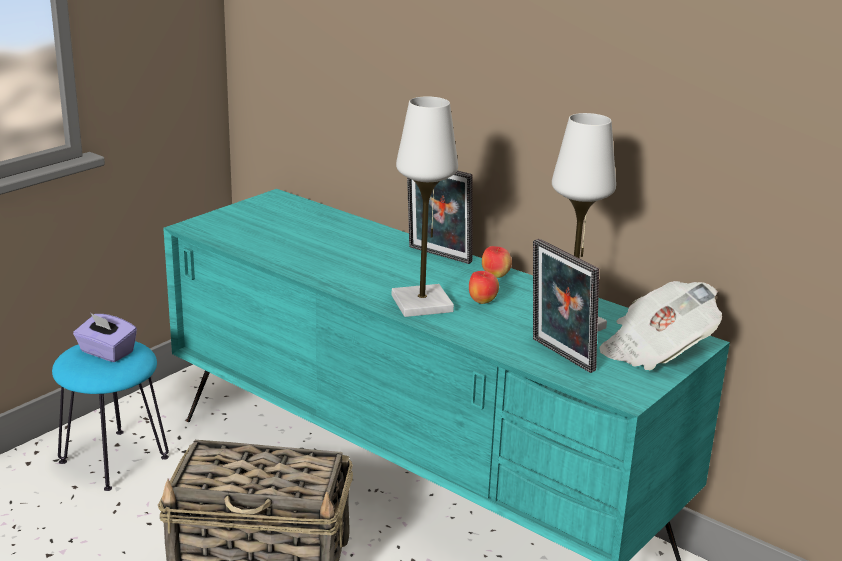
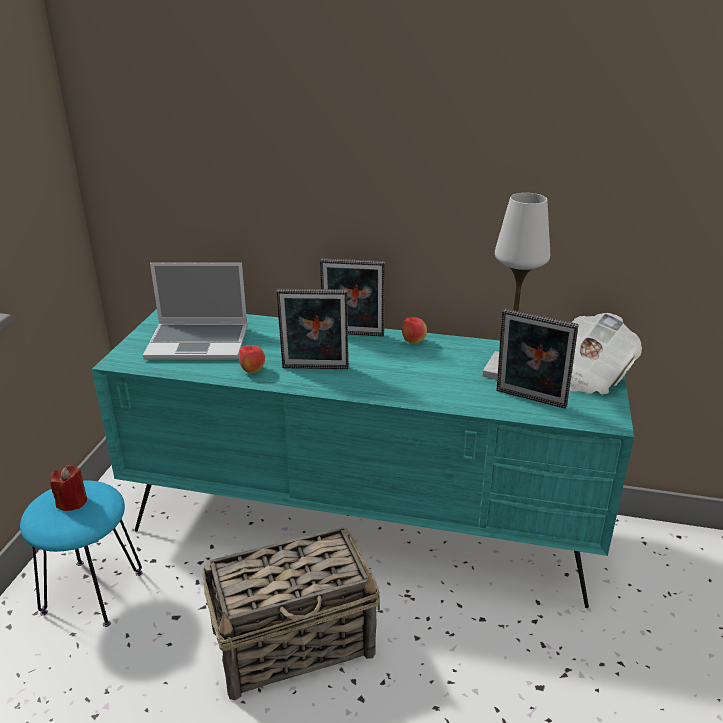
camera: 25 degrees left, 5 degrees up
(106, 352) = (72, 502): purple tissue box -> red candle
(279, 228) = (199, 343): none -> laptop
(365, 276) = (315, 369): none -> picture frame
(422, 303) = (384, 383): white table lamp -> none
(482, 301) = (427, 368): apple -> apple (252, 371)

